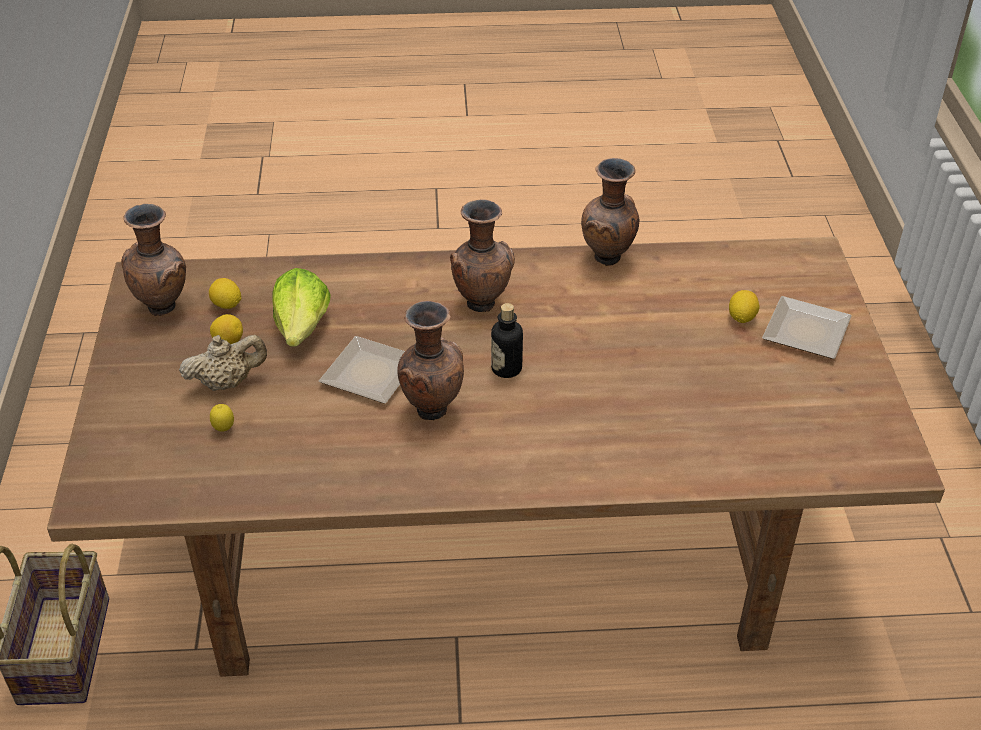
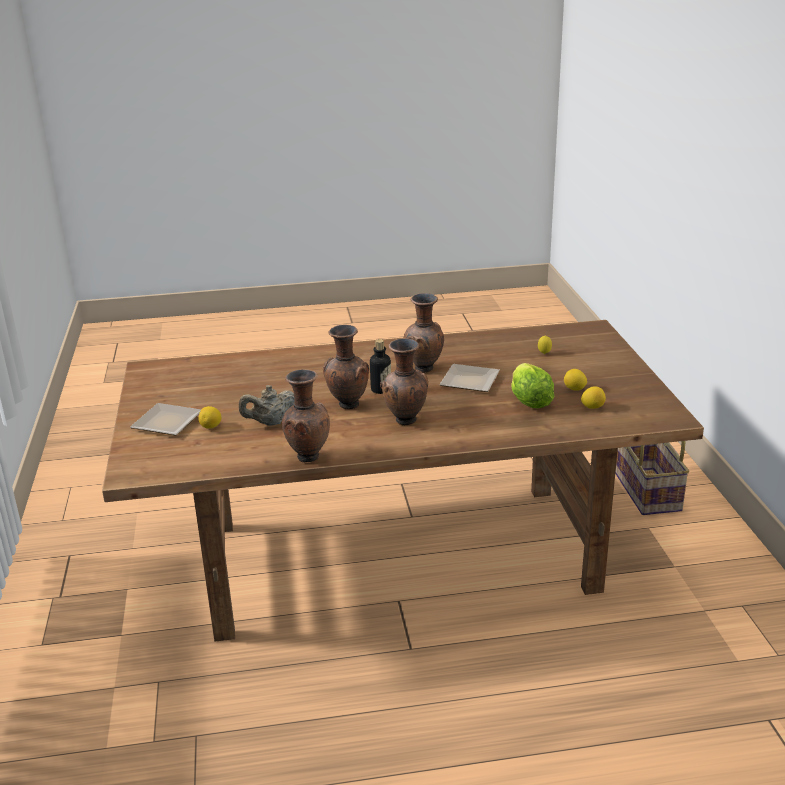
camera: 175 degrees right, 15 degrees down
(164, 307) = (636, 403): brown vase -> brown vase (347, 405)
(227, 382) = (558, 371): beige teapot -> beige teapot (270, 423)

